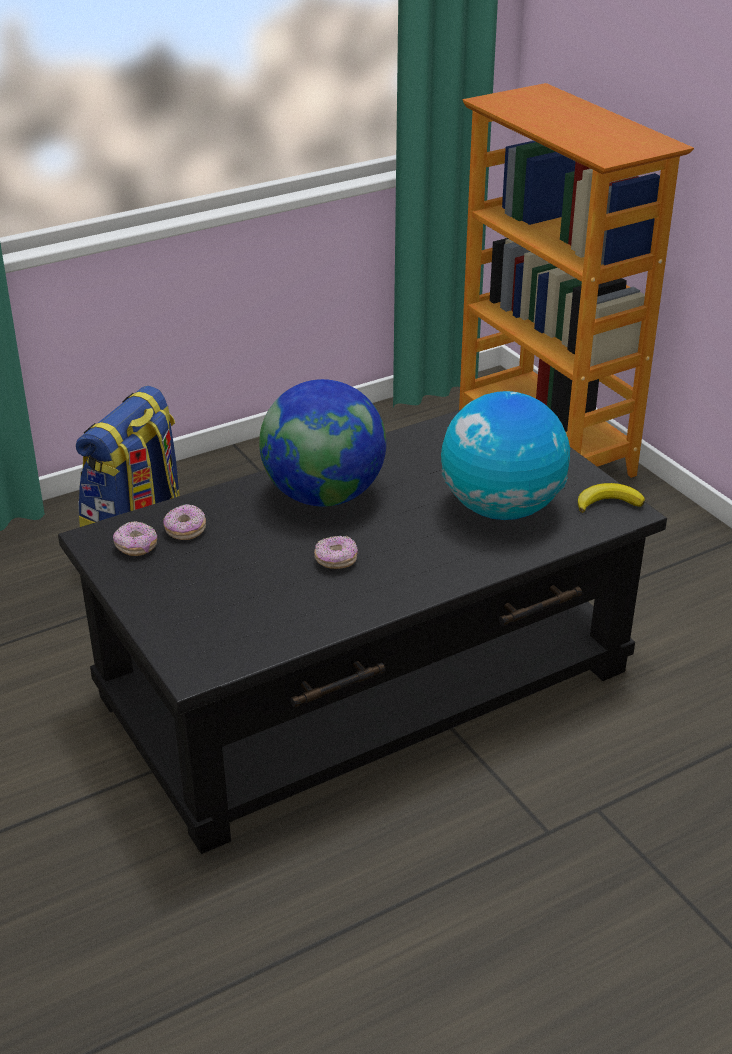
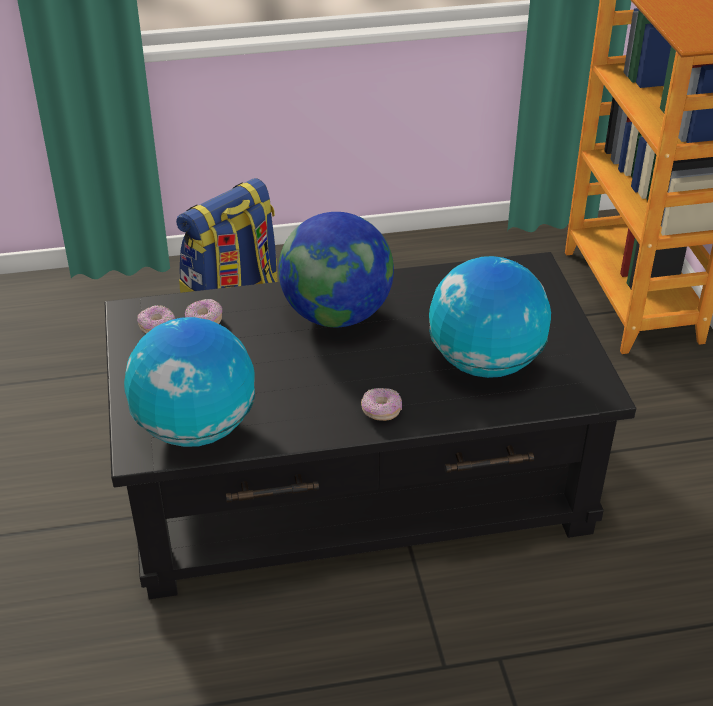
camera: 20 degrees right, 5 degrees up
(241, 634) = (195, 429): none -> globe
(336, 561) = (312, 379): donut -> donut (381, 411)
(608, 502) = (587, 379): banana -> none

